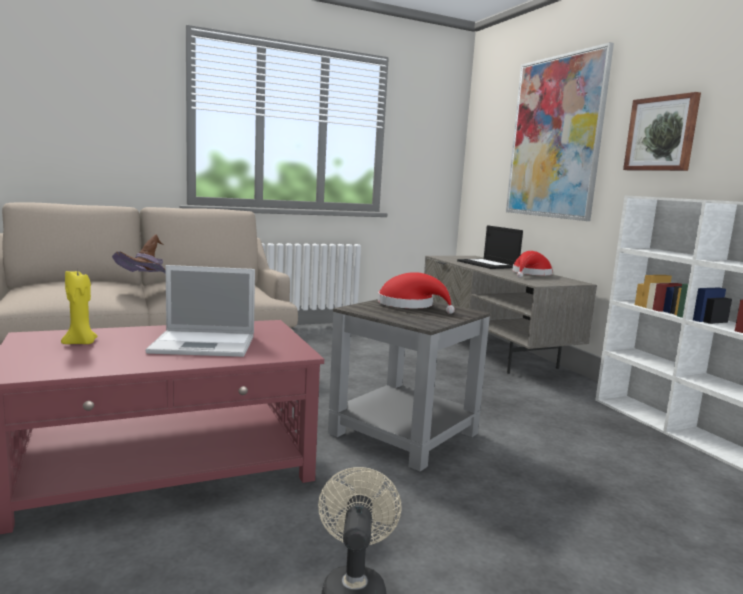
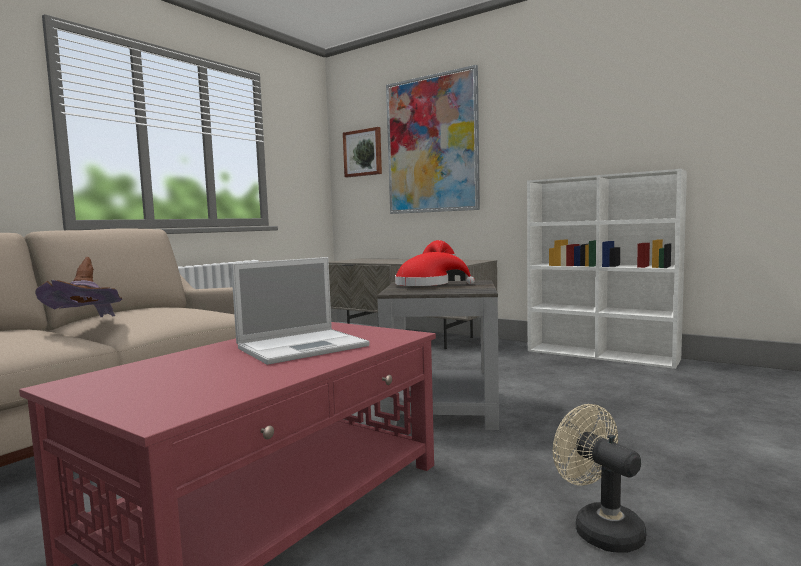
camera: 30 degrees left, 5 degrees down
(81, 343) = (161, 374): yellow candle -> none
(488, 264) = (390, 260): laptop -> none
(661, 134) = (534, 134): picture -> picture (363, 153)

